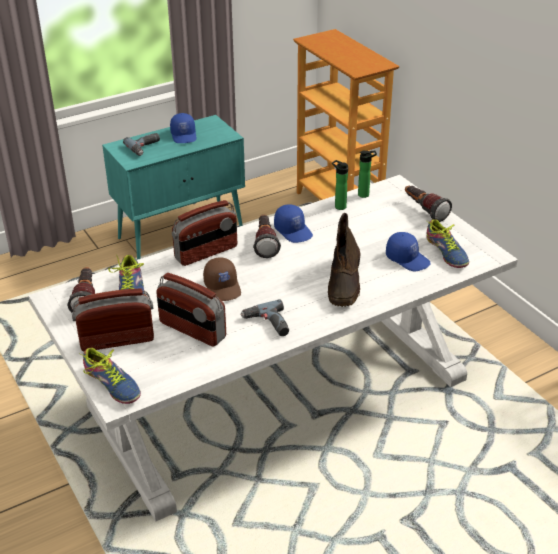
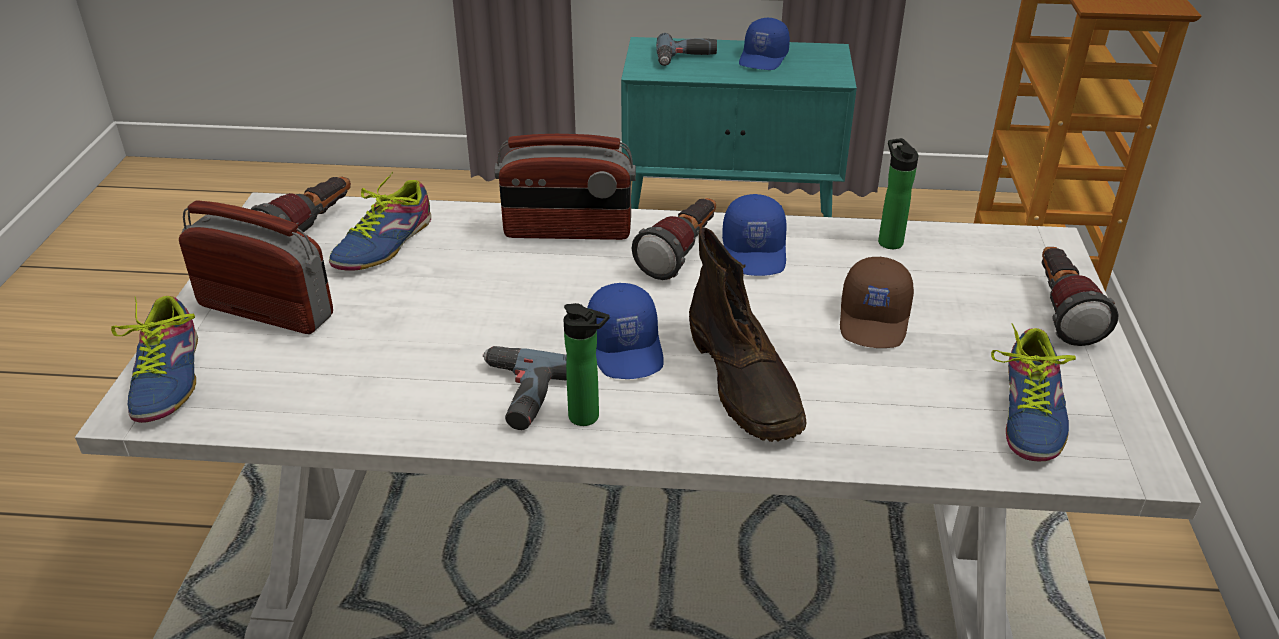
camera: 35 degrees right, 0 degrees up
(192, 330) = (388, 346): radio -> none
(223, 287) = (525, 297): brown cap -> brown cap (875, 320)
(344, 283) = (744, 382): brown boot -> brown boot turned 60 degrees counterclockwise
(365, 194) = (964, 239): bottle -> bottle (588, 418)
(408, 259) = (927, 391): blue cap -> blue cap (627, 348)

